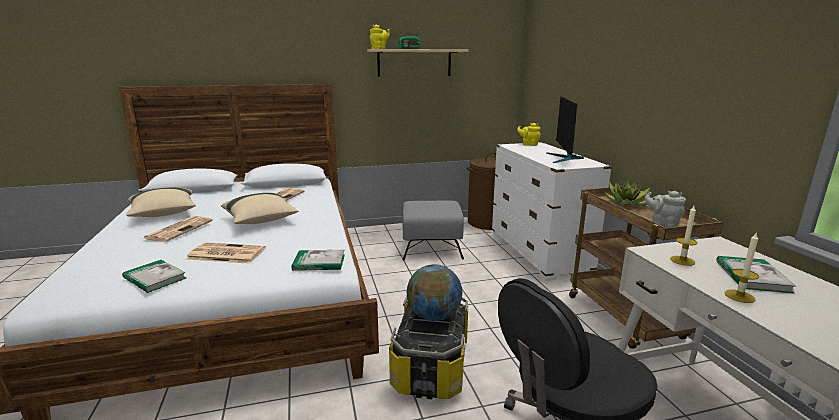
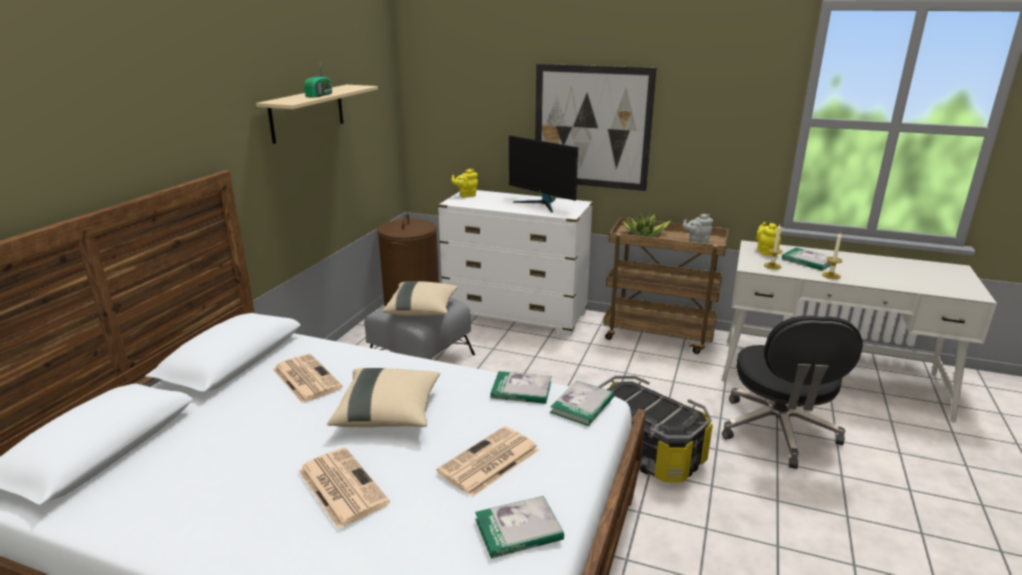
camera: 55 degrees left, 5 degrees up
(164, 214) = (218, 497): beige pillow -> beige pillow (422, 310)
(321, 241) = (521, 390): none -> book
(379, 48) = (283, 101): yellow teapot -> yellow teapot (766, 252)
(434, 316) = (645, 402): globe -> none
(622, 92) = (592, 127): none -> picture

